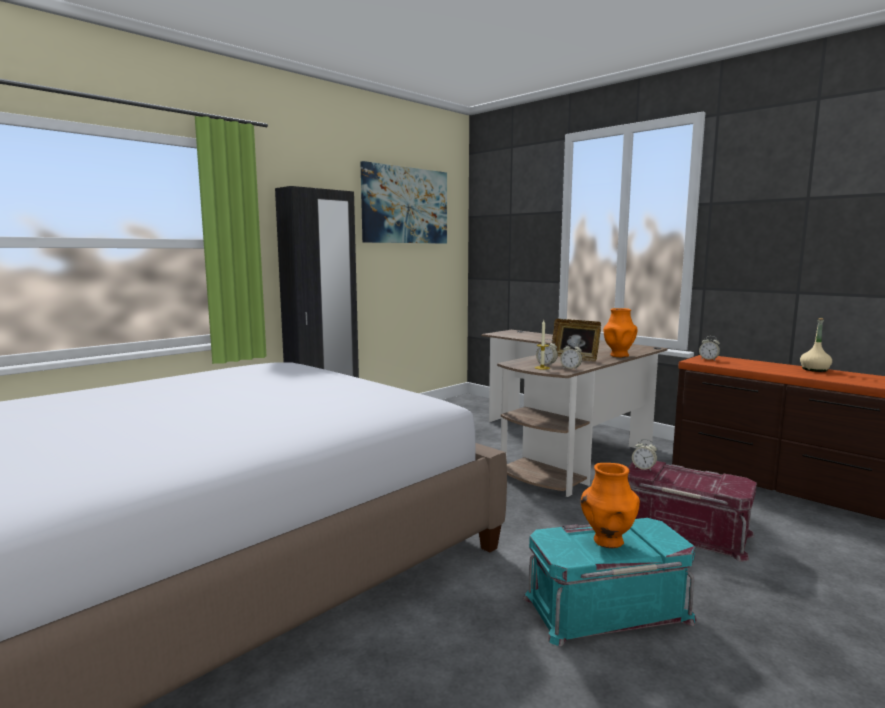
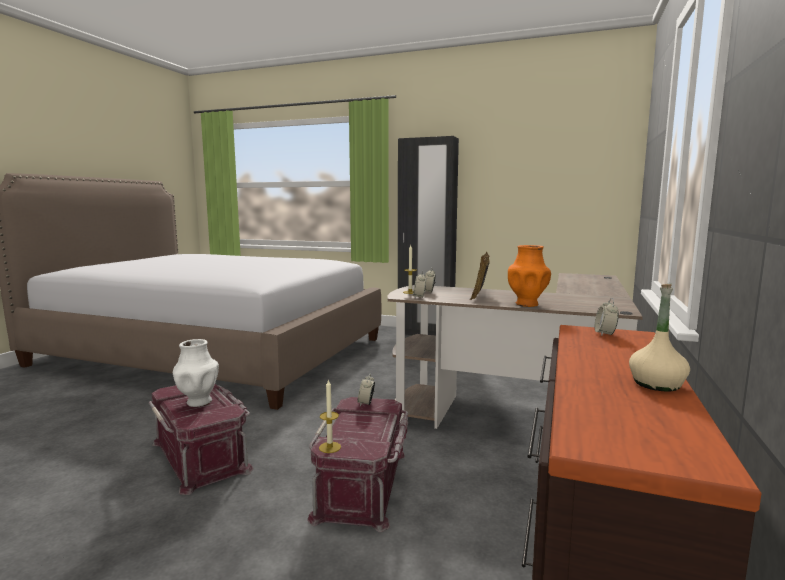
camera: 65 degrees right, 0 degrees up
(405, 205) = (542, 141): picture -> none
(606, 607) = (202, 456): turquoise storage box -> red storage box
(608, 541) = (198, 402): orange vase -> white vase
(737, 491) = (330, 447): none -> candle

